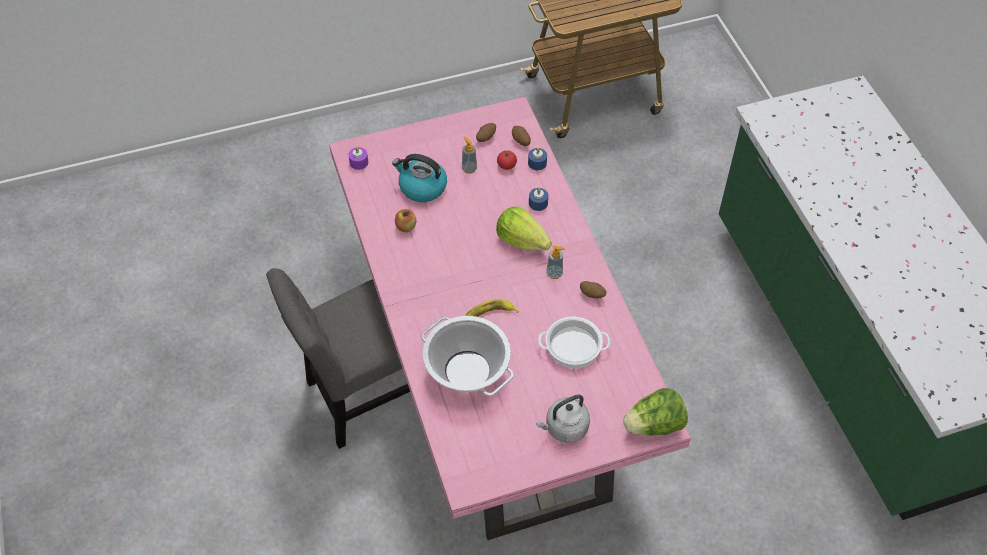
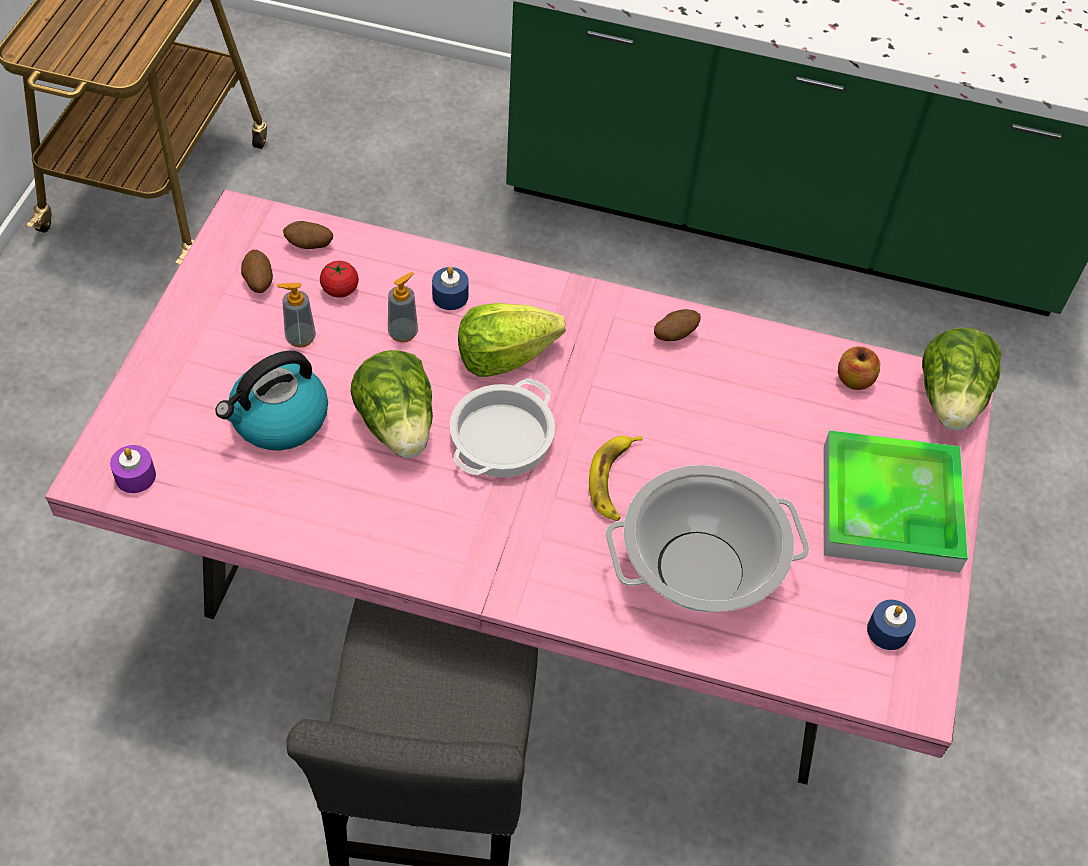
camera: 60 degrees left, 0 degrees up
(406, 227) = (341, 488): apple -> apple (854, 380)
(452, 226) = (398, 426): none -> lettuce
(537, 163) = (371, 252): blue candle -> blue candle (887, 631)
(554, 273) = (600, 355): soap dispenser -> soap dispenser (403, 333)
(564, 428) = (890, 507): grey kettle -> tray
(573, 347) = (752, 412): cooking pot -> cooking pot (502, 439)

